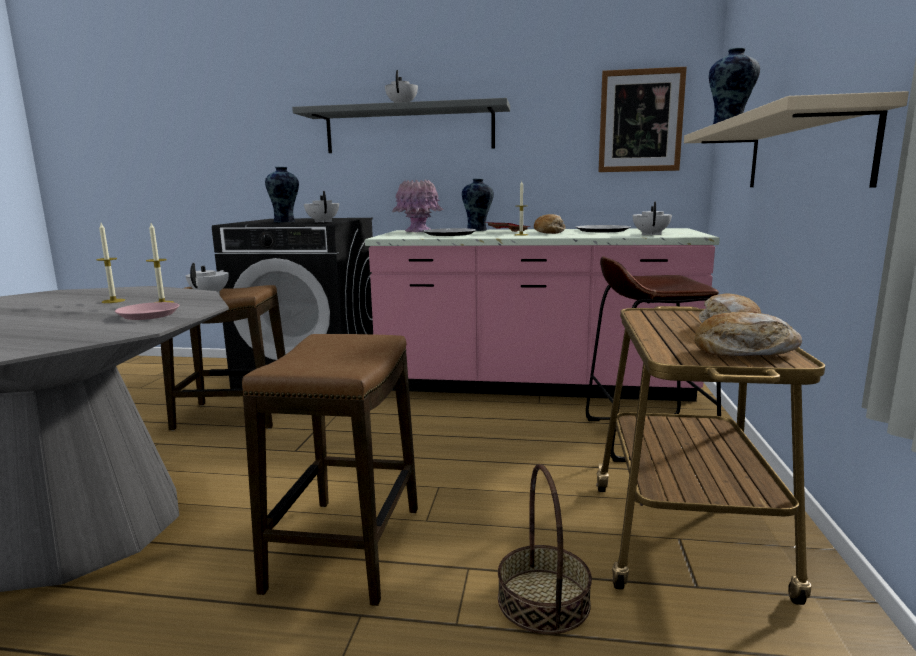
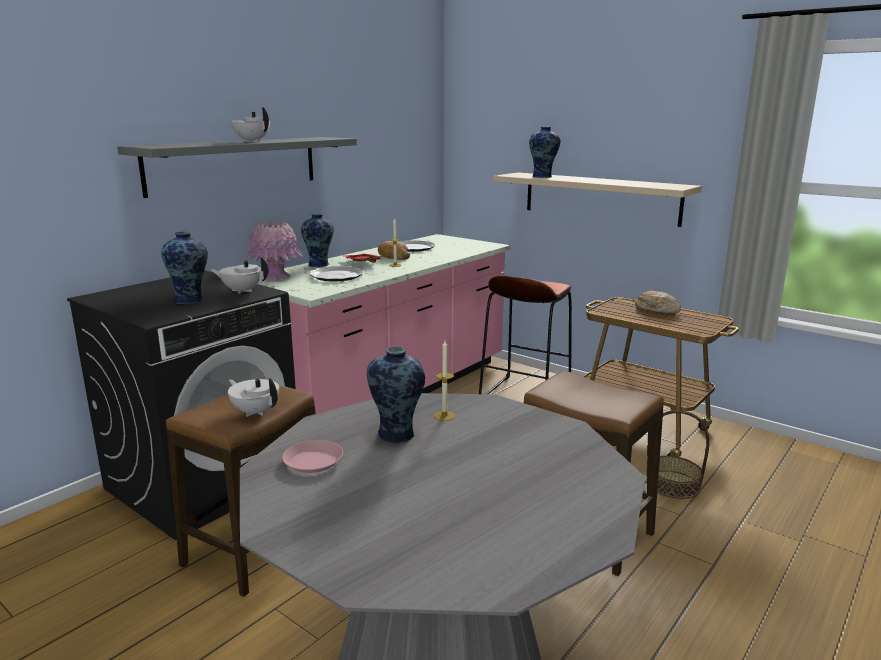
camera: 60 degrees left, 5 degrees up
(113, 301) = (396, 435): candle -> vase
(149, 315) = (503, 422): pink plate -> pink plate (313, 461)
(640, 121) = (406, 151): picture -> none
(651, 234) = (467, 248): white teapot -> none
(744, 350) = (700, 319): bread -> none

